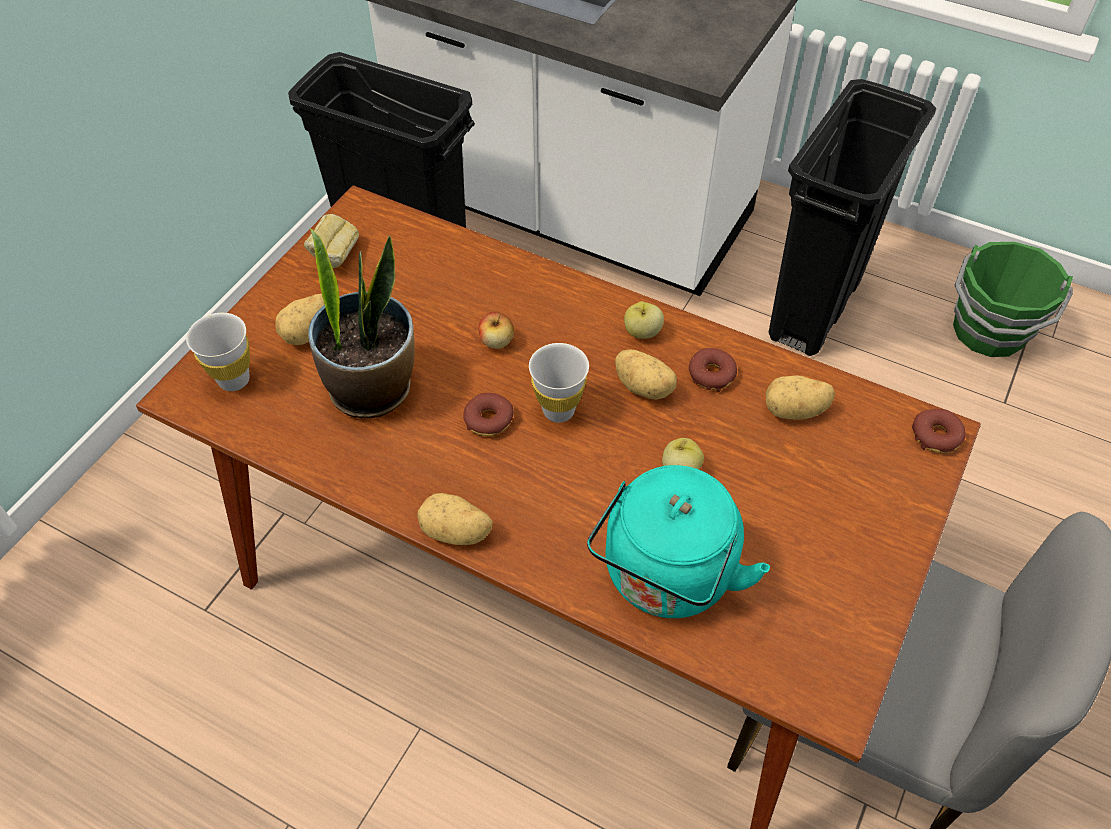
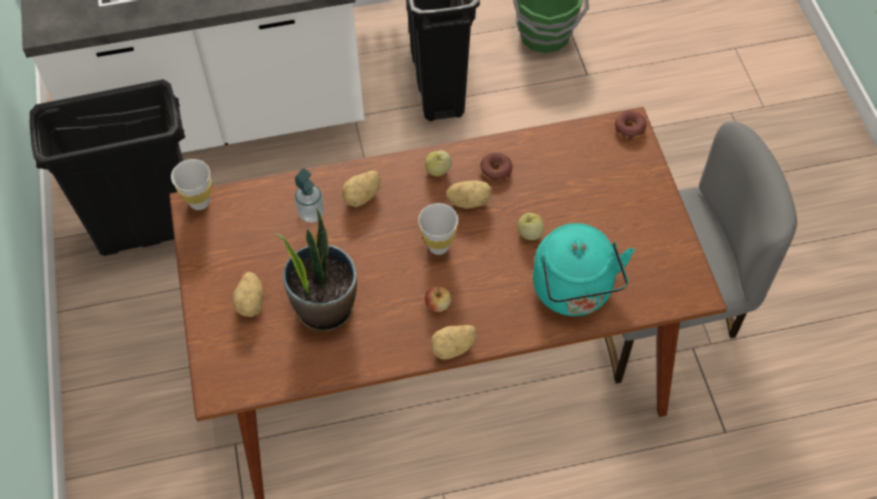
camera: 40 degrees left, 5 degrees up
(234, 380) = (238, 361): white cup -> white cup (199, 202)
(335, 257) = (213, 246): bread -> none
(461, 288) = (311, 214): none -> soap dispenser
(488, 420) = (407, 278): donut -> none
(497, 341) = (365, 231): apple -> apple (438, 305)
(795, 411) = (555, 161): potato -> potato (363, 196)

